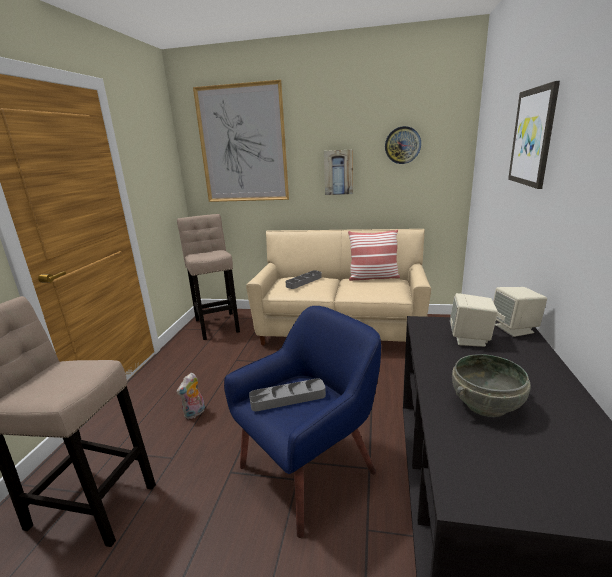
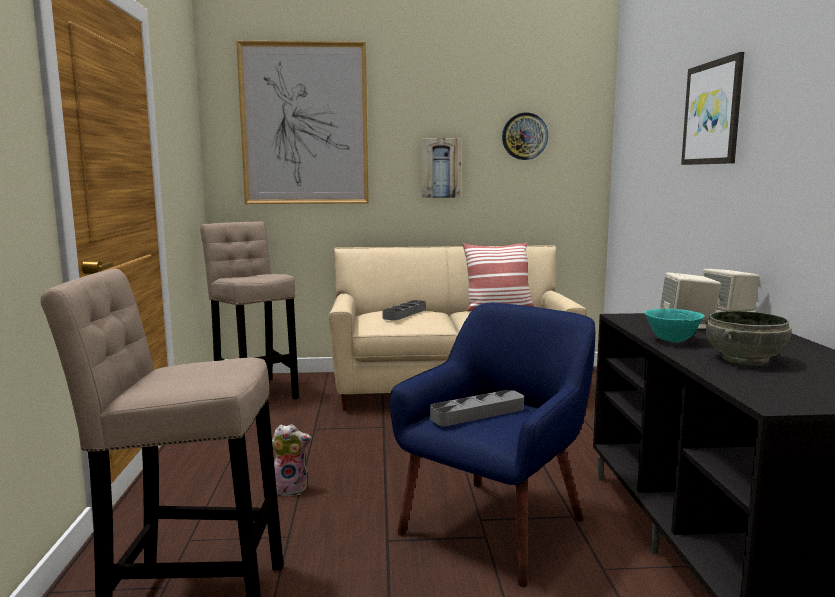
camera: 15 degrees left, 10 degrees down
(195, 413) = (290, 489): plush toy -> plush toy turned 120 degrees counterclockwise
(438, 364) = (671, 340): none -> turquoise bowl

